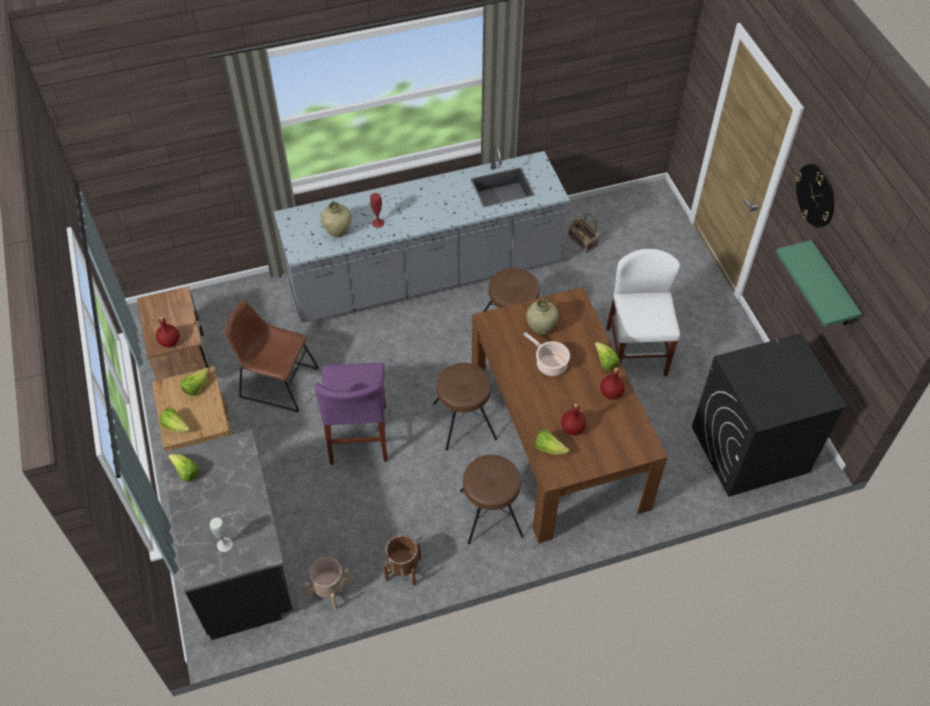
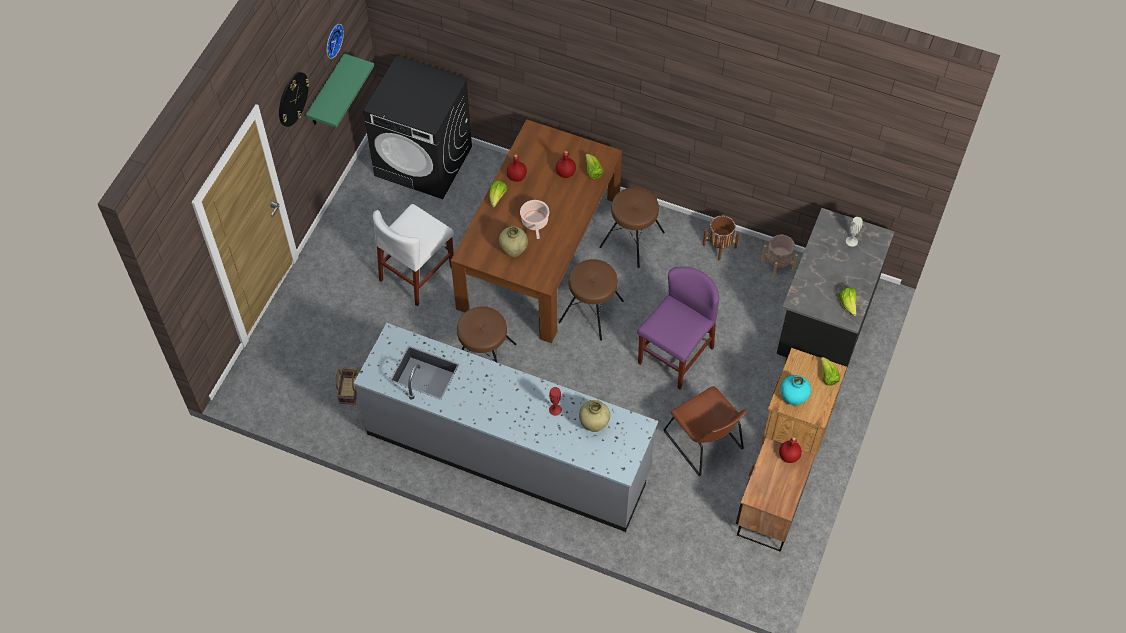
camera: 140 degrees left, 5 degrees up
(196, 387) = (793, 399): lettuce -> turquoise vase
(865, 269) = (332, 40): none -> wall clock

